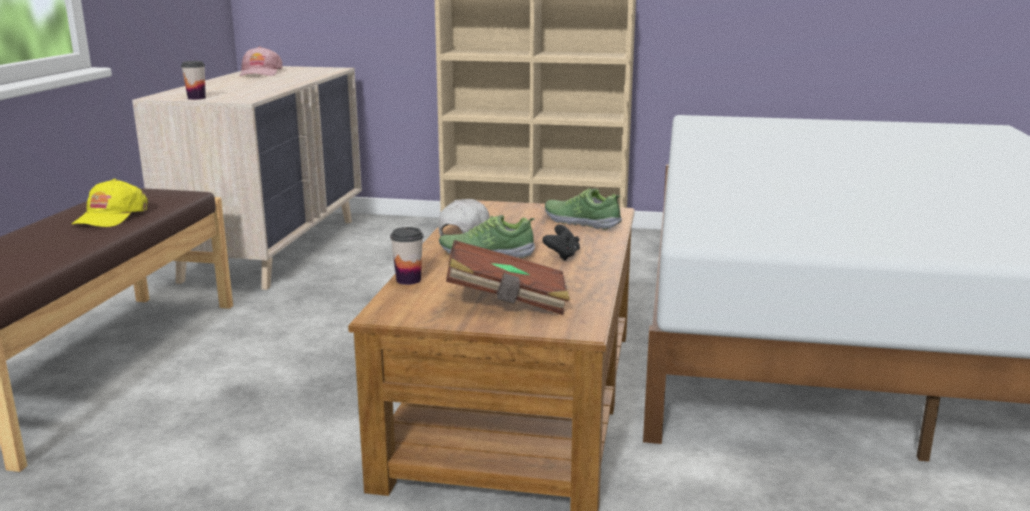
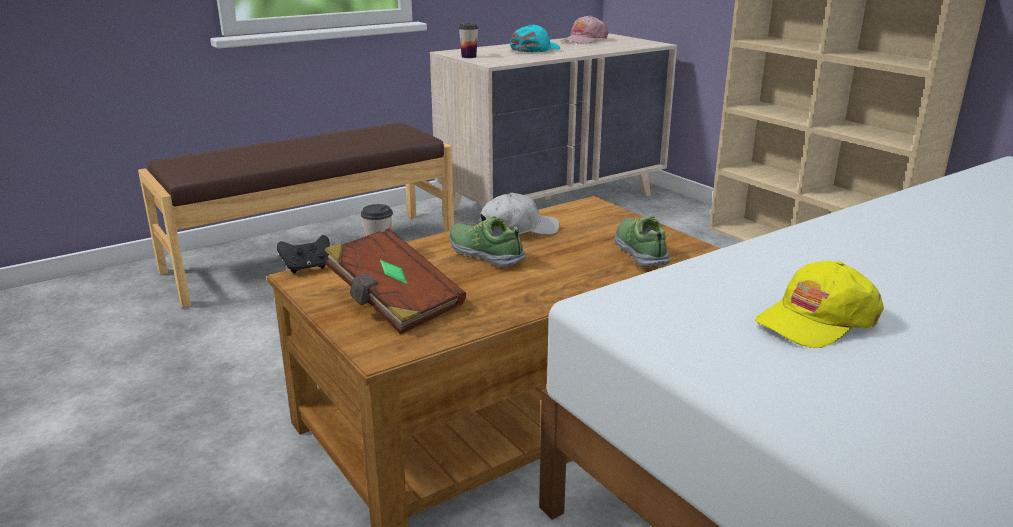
camera: 45 degrees right, 5 degrees up
(110, 217) = (343, 143): yellow cap -> yellow cap (816, 320)
(242, 85) = (535, 49): none -> turquoise cap
(562, 256) = (538, 279): black game controller -> black game controller (307, 268)

